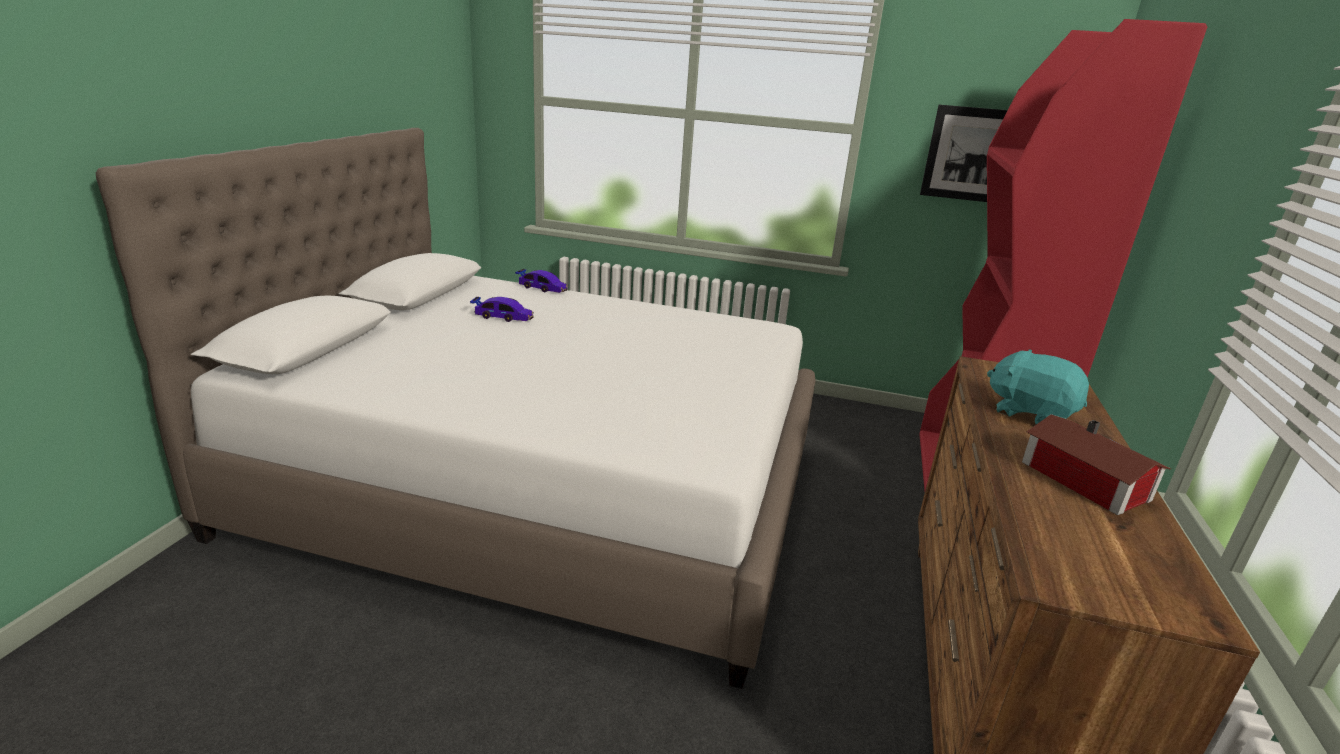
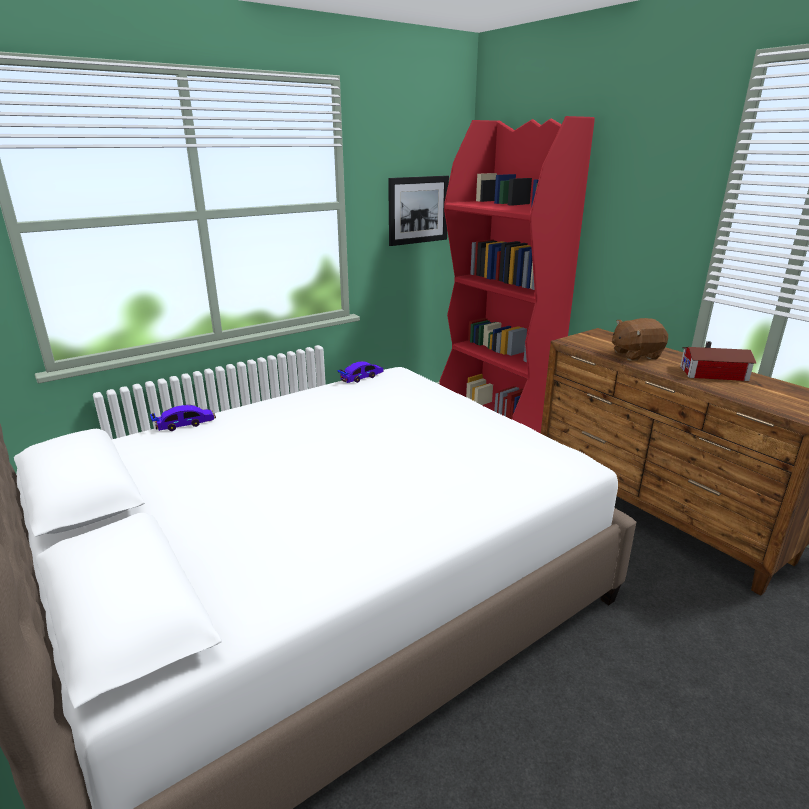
camera: 50 degrees left, 0 degrees up
(503, 317) = (225, 463): toy car -> toy car (361, 377)
(1030, 413) = (635, 355): turquoise plush toy -> brown plush toy

